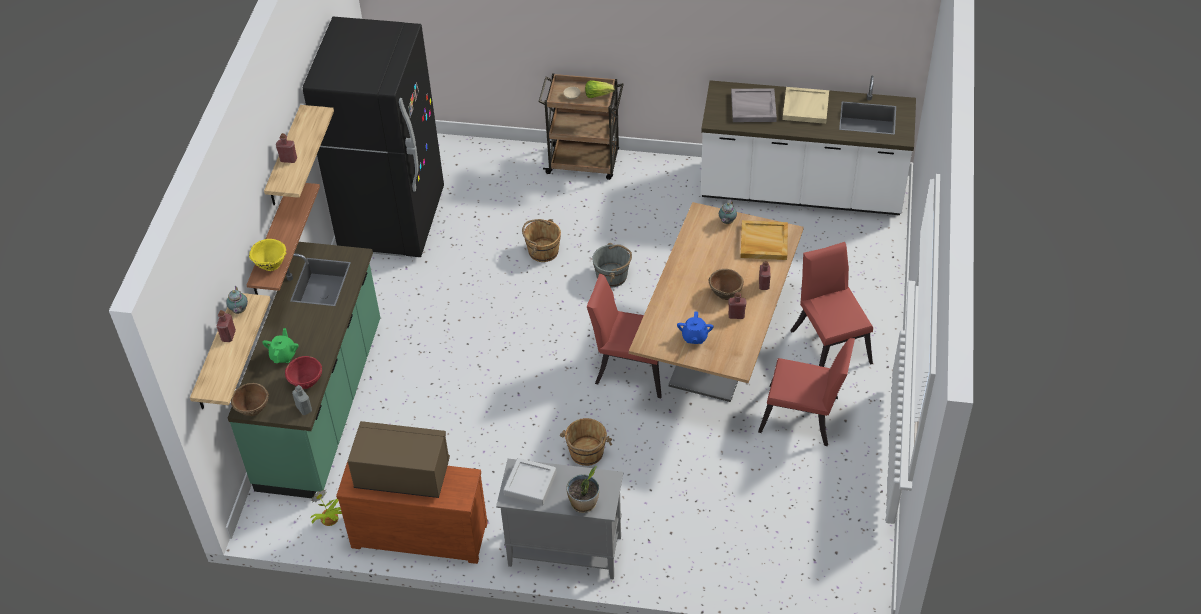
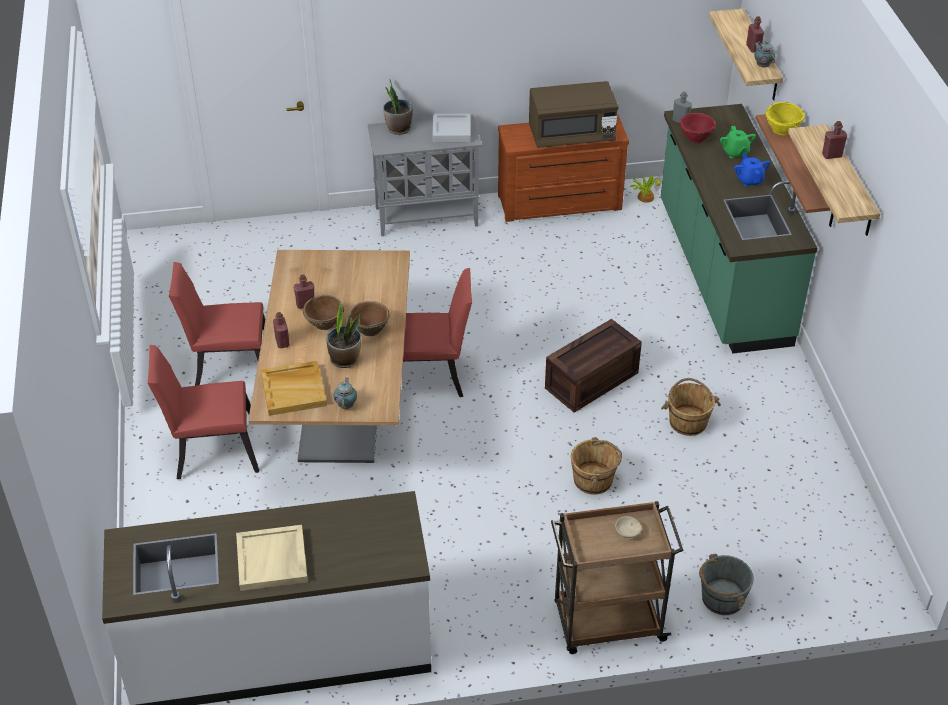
camera: 160 degrees right, 5 degrees down
(253, 409) = (724, 112): brown bowl -> brown bowl (369, 330)
(392, 220) = (802, 476): black fridge -> none
(499, 330) = (591, 379): none -> crate
(586, 453) = (441, 290): brown bucket -> brown bucket (688, 421)
(597, 95) = (592, 543): lettuce -> none
(612, 276) = (493, 468): grey bucket -> grey bucket (721, 598)
(694, 337) = (345, 275): blue teapot -> blue teapot (749, 180)
(717, 258) = (345, 359): none -> potted plant
(753, 107) = (350, 541): grey tray -> none
(829, 342) = (211, 449): red chair -> red chair turned 120 degrees clockwise

